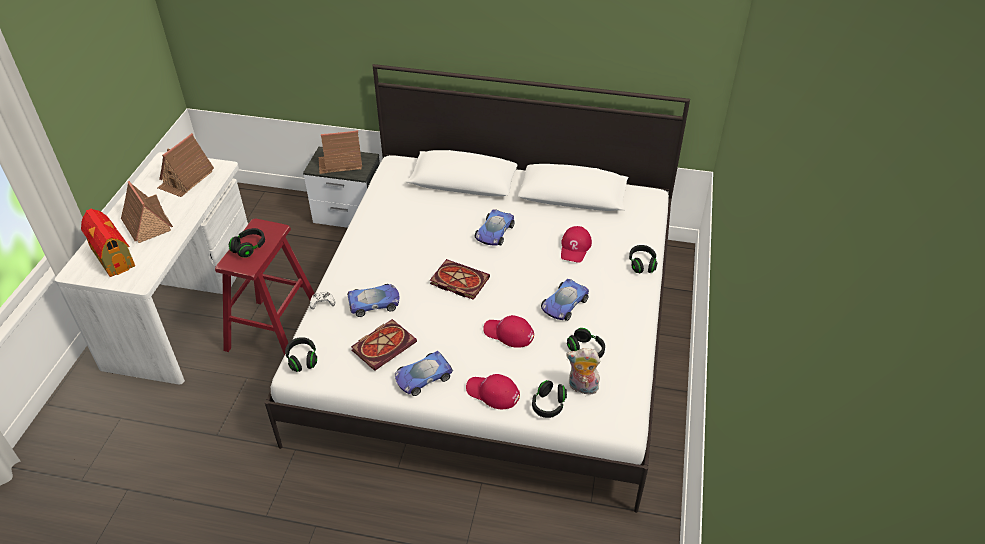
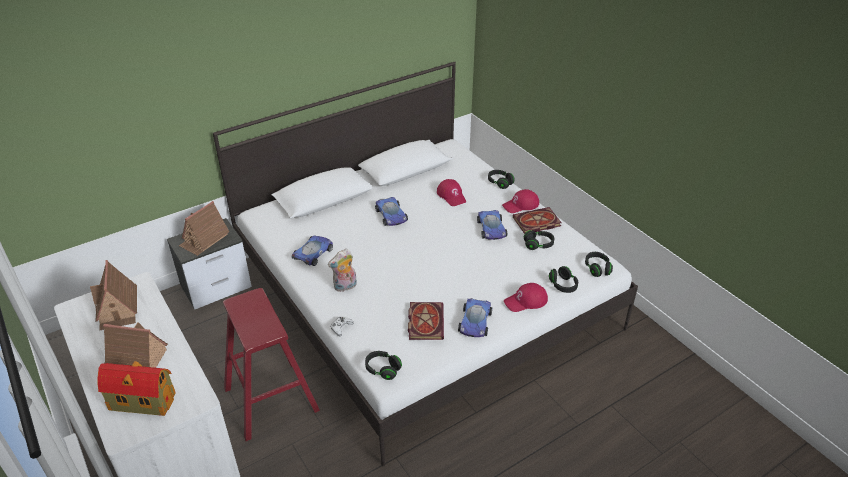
camera: 45 degrees left, 5 degrees down
(249, 247) = (253, 320): black headphones -> black headphones (597, 269)
(374, 303) = (379, 303): toy car -> toy car (313, 253)
(458, 281) = (412, 256): book -> book (536, 223)
(508, 333) = (485, 264): red cap -> red cap (521, 205)
(582, 388) = (565, 265): plush toy -> plush toy (345, 287)

